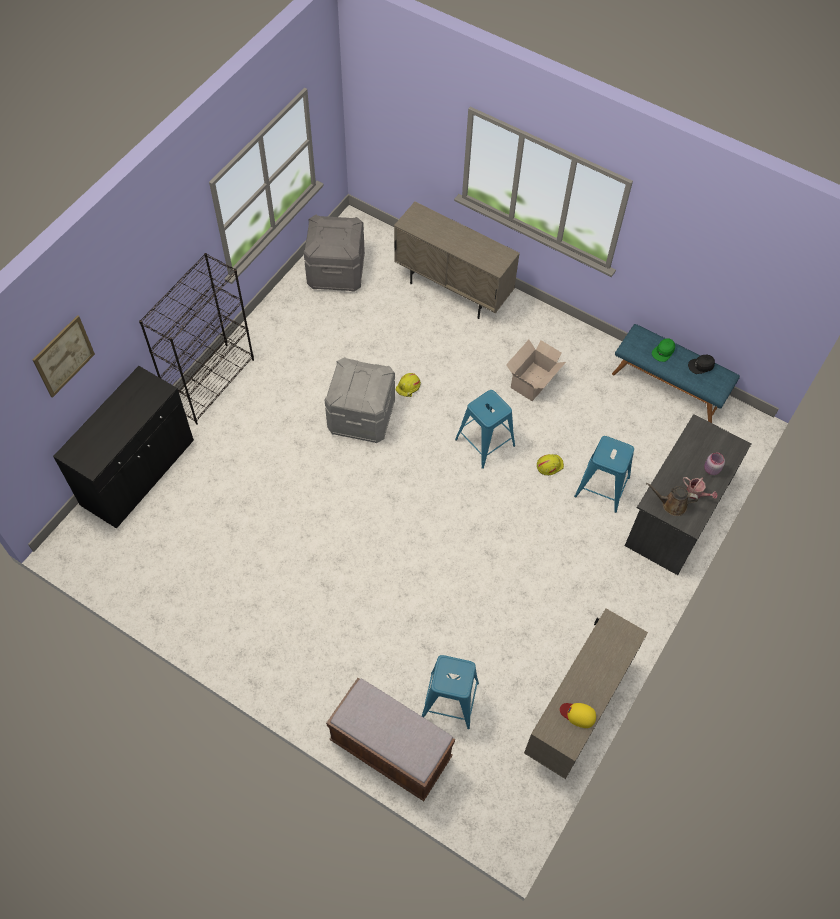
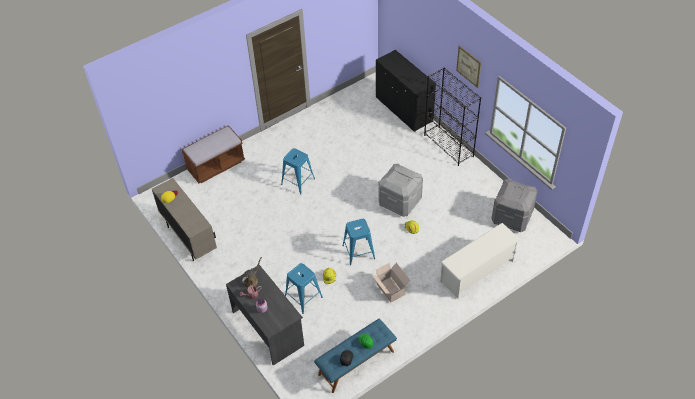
camera: 115 degrees right, 10 degrees down
(63, 356) = (416, 25): picture -> picture (469, 66)
(449, 700) = (225, 193): blue stool -> blue stool (298, 181)
(453, 290) = (477, 271): beige cabinet -> white shoe rack

